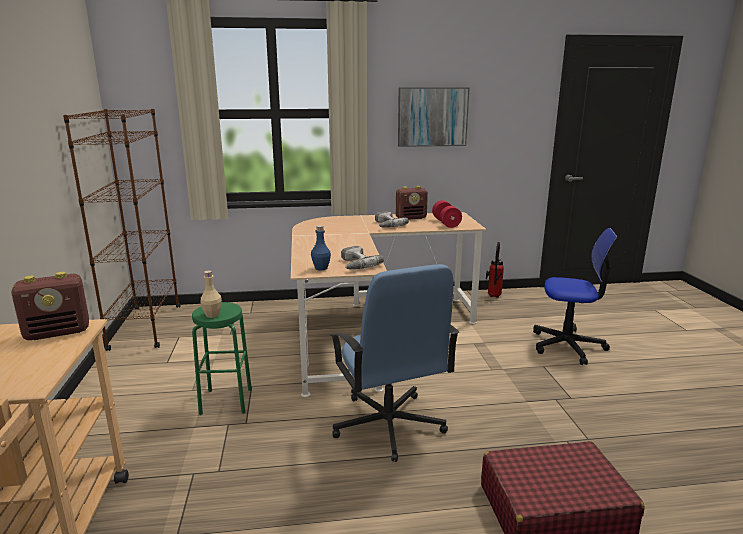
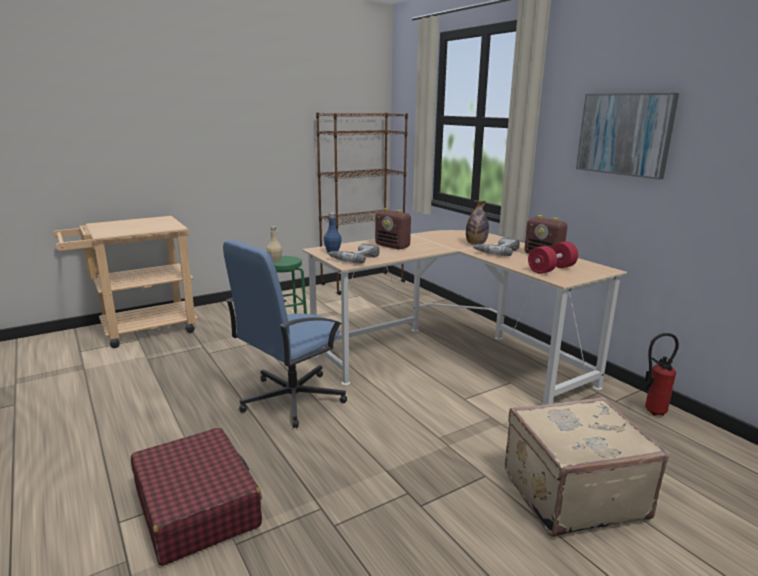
camera: 65 degrees right, 0 degrees up
(58, 332) = (165, 225): radio -> radio (393, 246)
(357, 225) = (476, 244): none -> bottle
(567, 346) = (571, 493): office chair -> beige suitcase

